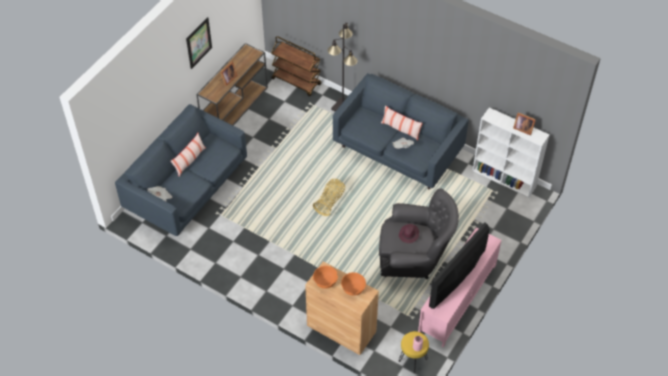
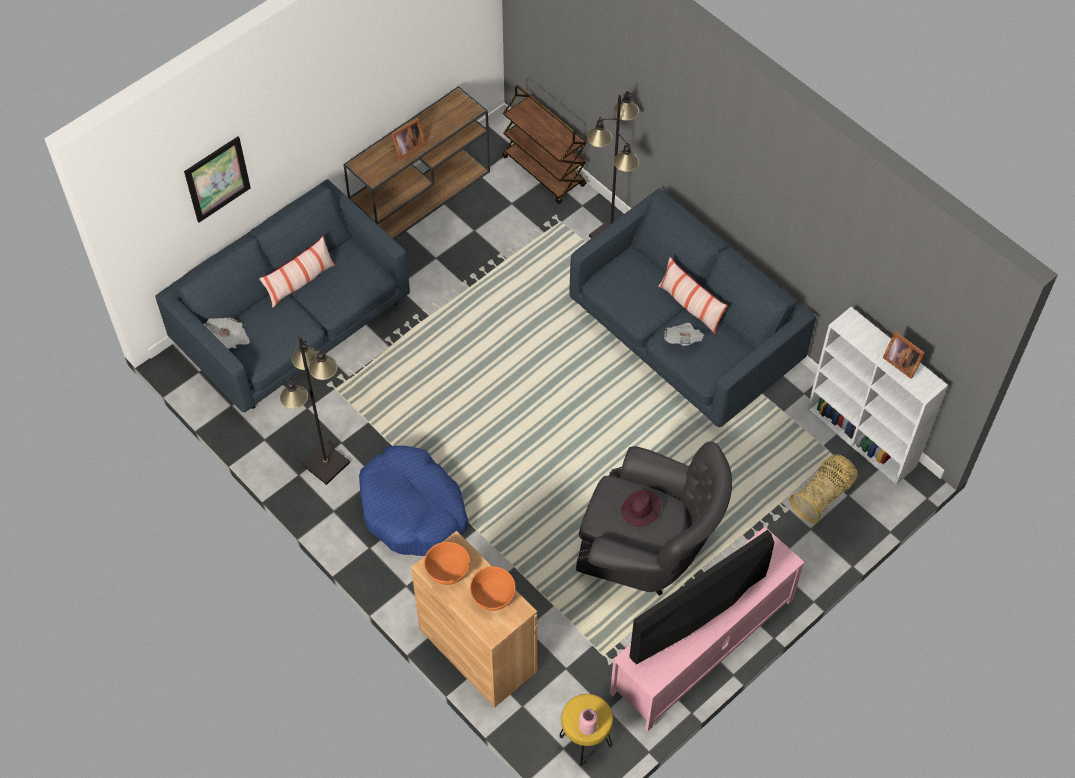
camera: 15 degrees right, 5 degrees up
(198, 43) = (355, 76): picture -> picture (217, 179)
(228, 254) = (326, 464): none -> black floor lamp
(283, 266) = (413, 510): none -> blue dog bed
(330, 202) = (532, 409): basket -> basket (822, 495)

